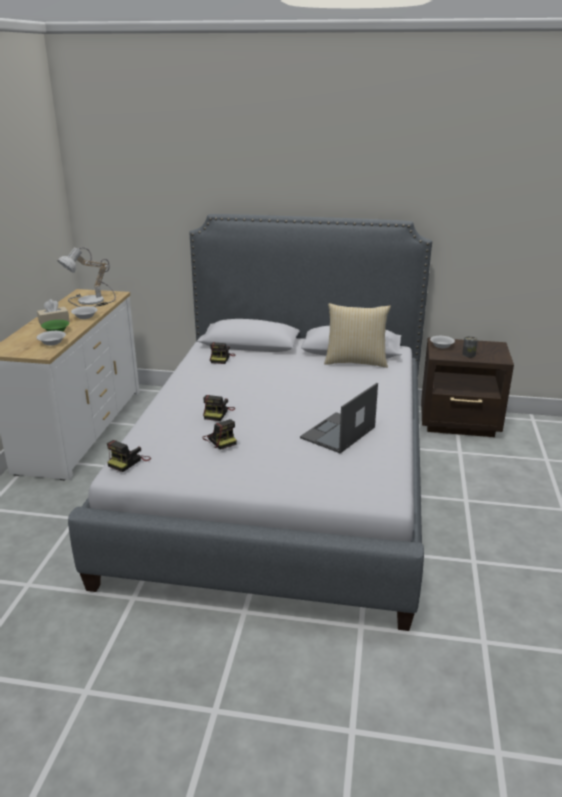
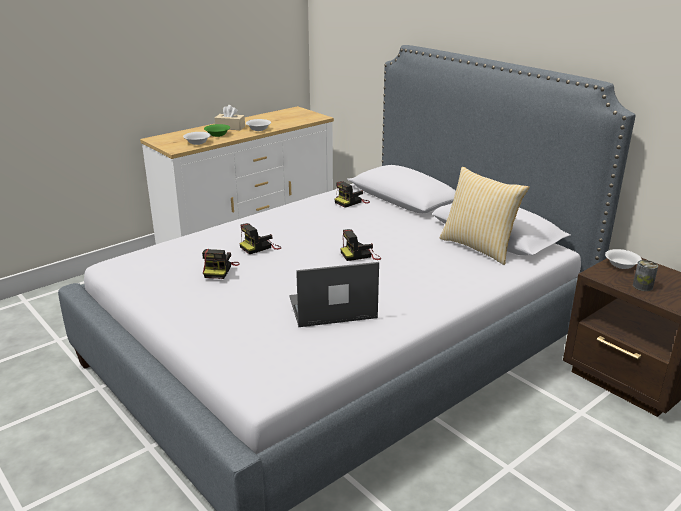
camera: 40 degrees right, 0 degrees up
(90, 301) = (287, 118): table lamp -> none
(129, 461) = (130, 259): camera -> camera (361, 255)

